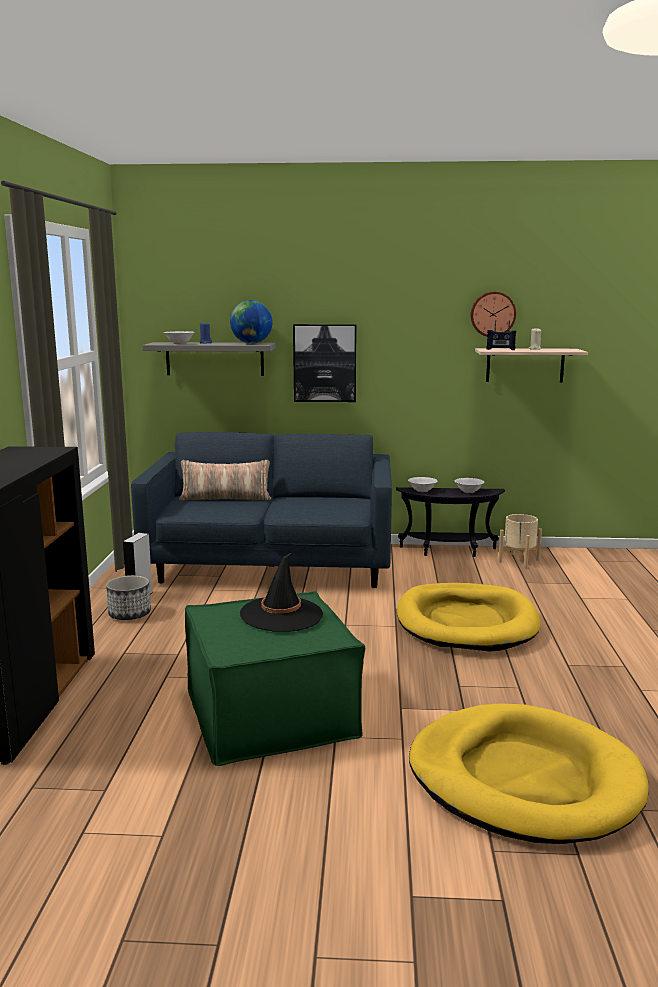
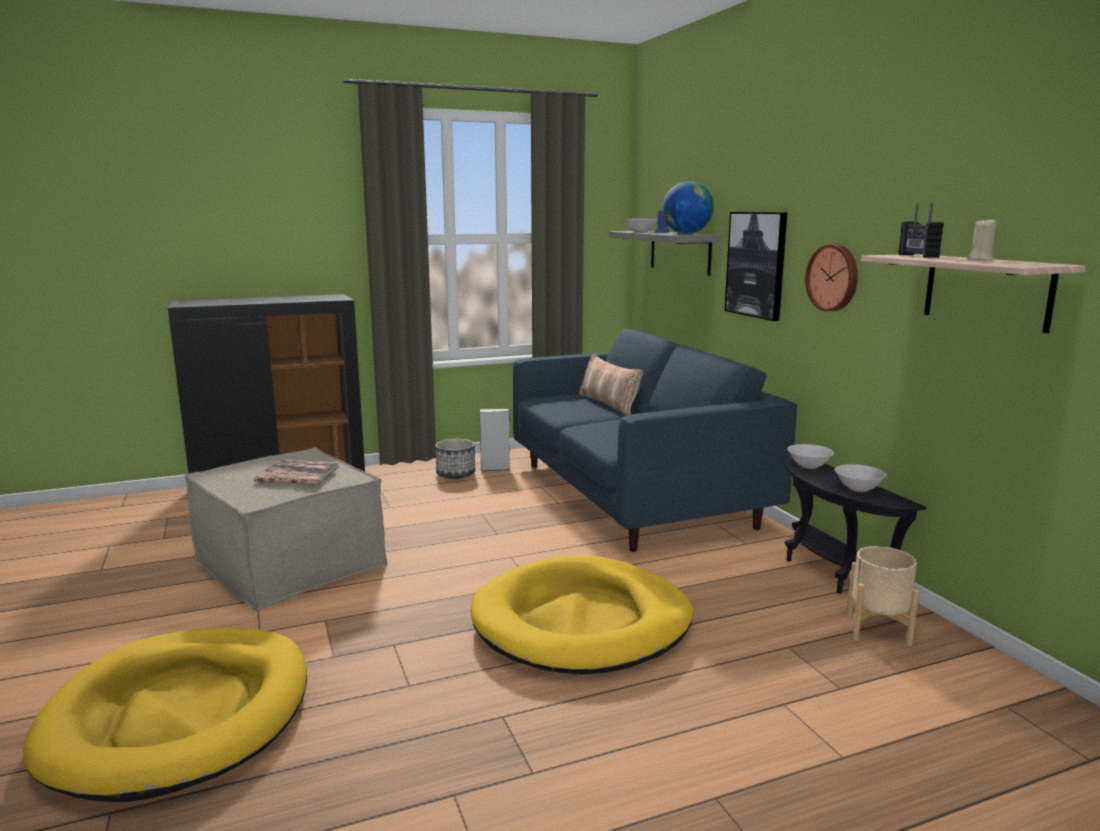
camera: 65 degrees right, 0 degrees up
(270, 714) = (291, 564): green ottoman -> beige ottoman
(281, 615) = (298, 474): black hat -> book
(492, 314) = (945, 194): wall clock -> wall clock (833, 277)

